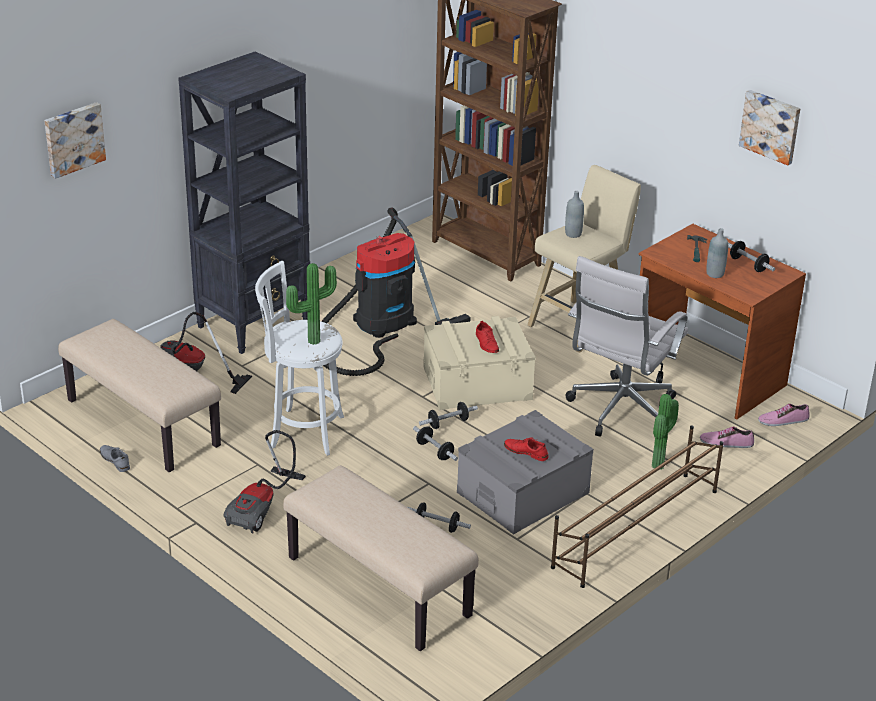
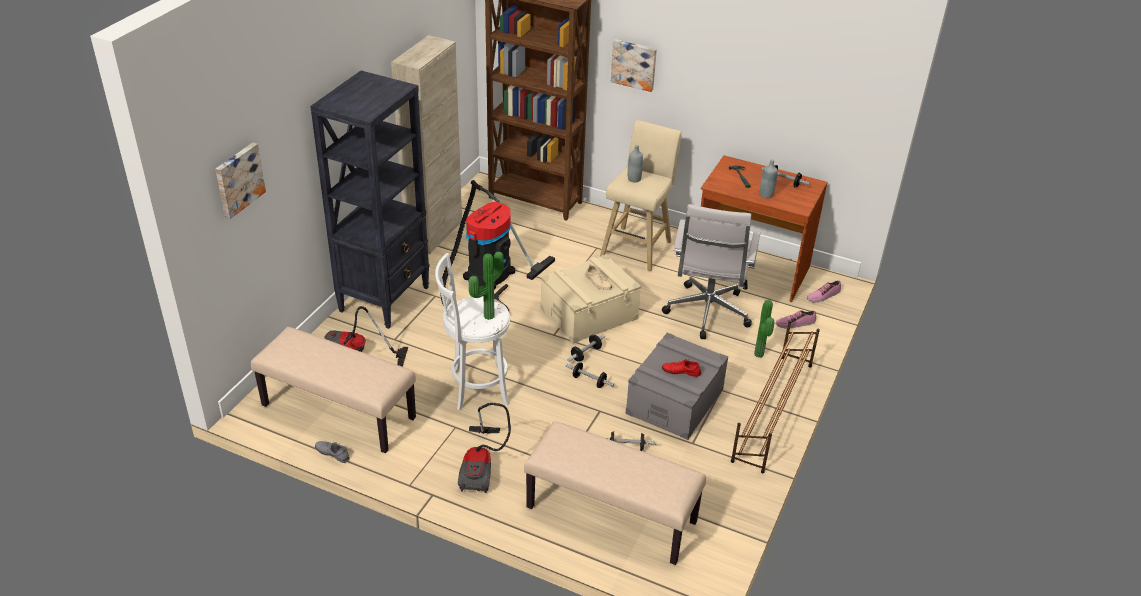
camera: 20 degrees left, 5 degrees up
(347, 268) = (434, 234): none -> beige cabinet
(486, 343) = (598, 282): red shoe -> beige shoe
(771, 126) = (794, 72): picture -> picture (634, 64)

